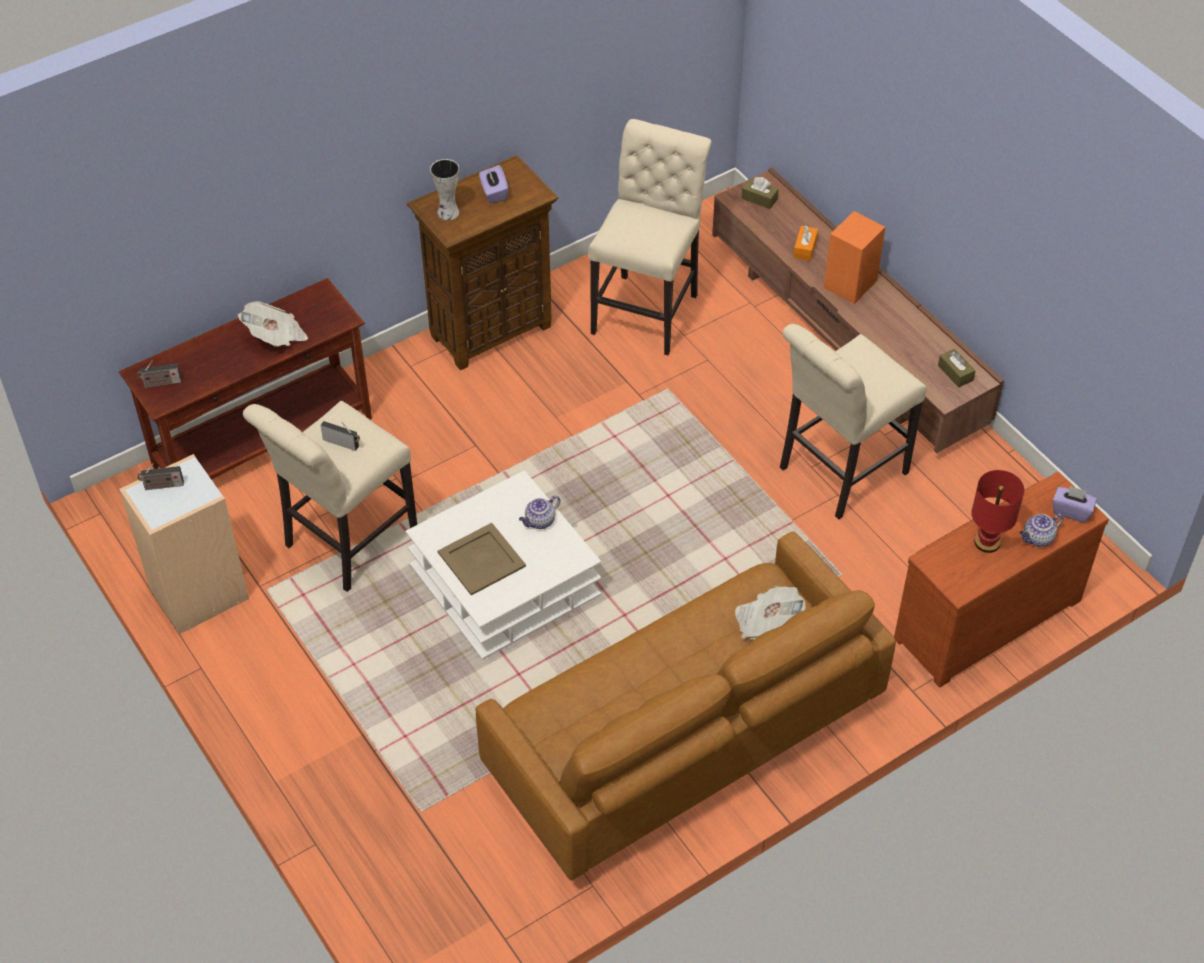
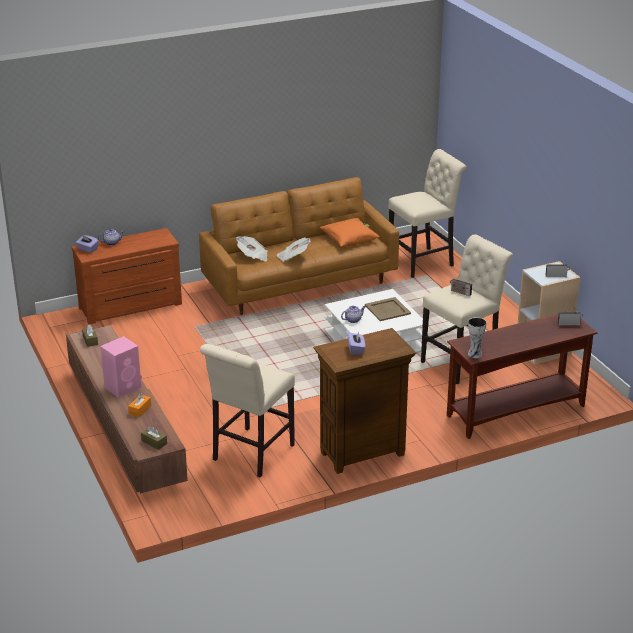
camera: 170 degrees left, 20 degrees down
(276, 336) = (502, 338): newspaper -> newspaper (293, 257)
(447, 212) = (389, 342): vase -> vase (475, 354)
(584, 717) = (349, 240): none -> orange pillow
(837, 473) = (172, 364): beige stool -> beige stool (424, 262)
(849, 285) = (123, 387): orange speaker -> pink speaker
(988, 542) = (137, 243): red table lamp -> none

